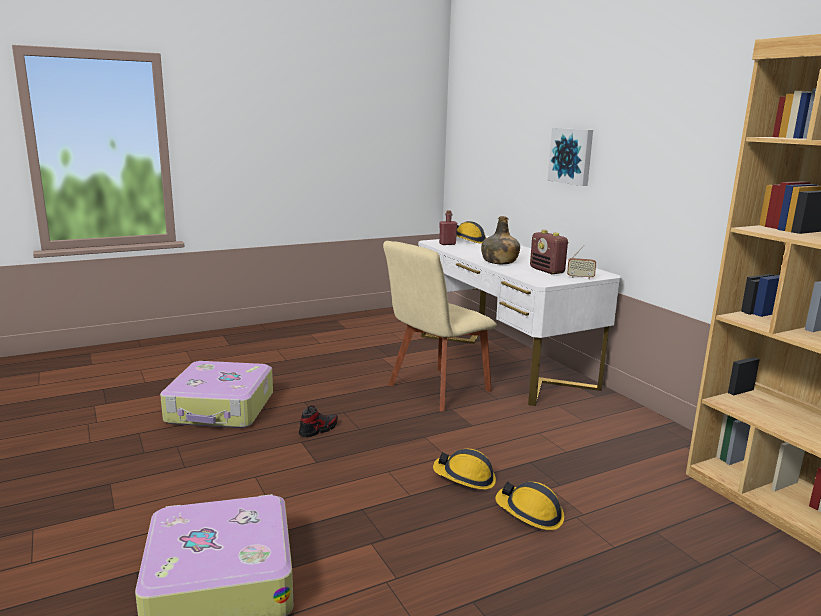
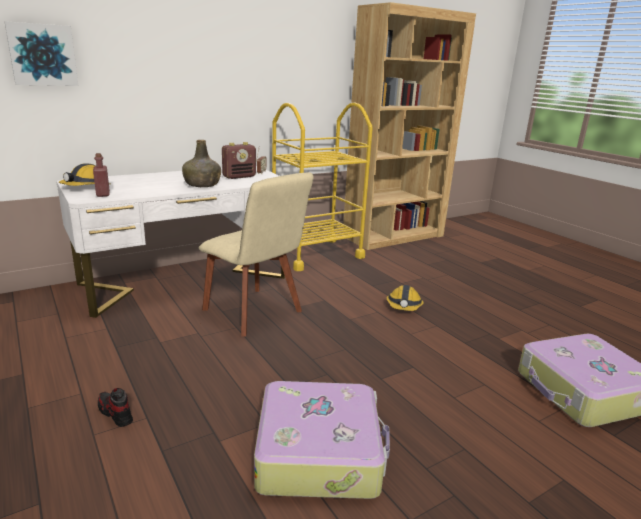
camera: 95 degrees left, 5 degrees up
(318, 430) = (354, 371): shoe -> shoe (115, 413)
(530, 513) = (432, 290): hard hat -> none
(571, 156) = (178, 75): picture -> picture (42, 55)
(629, 428) = (316, 254): none -> yellow cart

